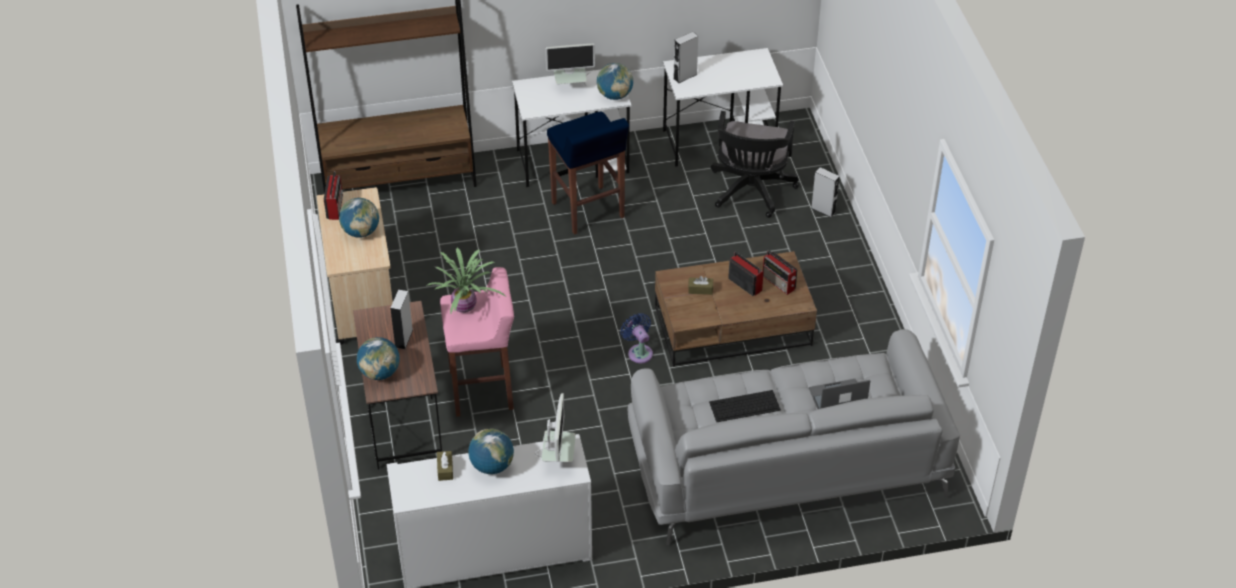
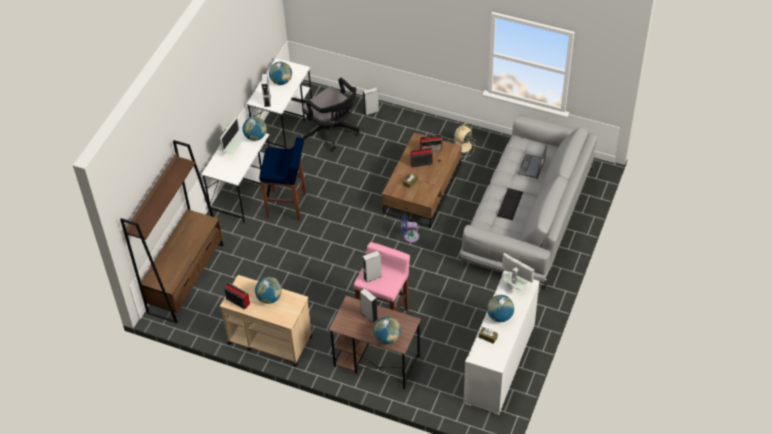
camera: 55 degrees left, 5 degrees up
(465, 308) = (372, 277): potted plant -> grey speaker
(731, 72) = (281, 81): none -> globe
(850, 330) = (462, 146): none -> beige fan

